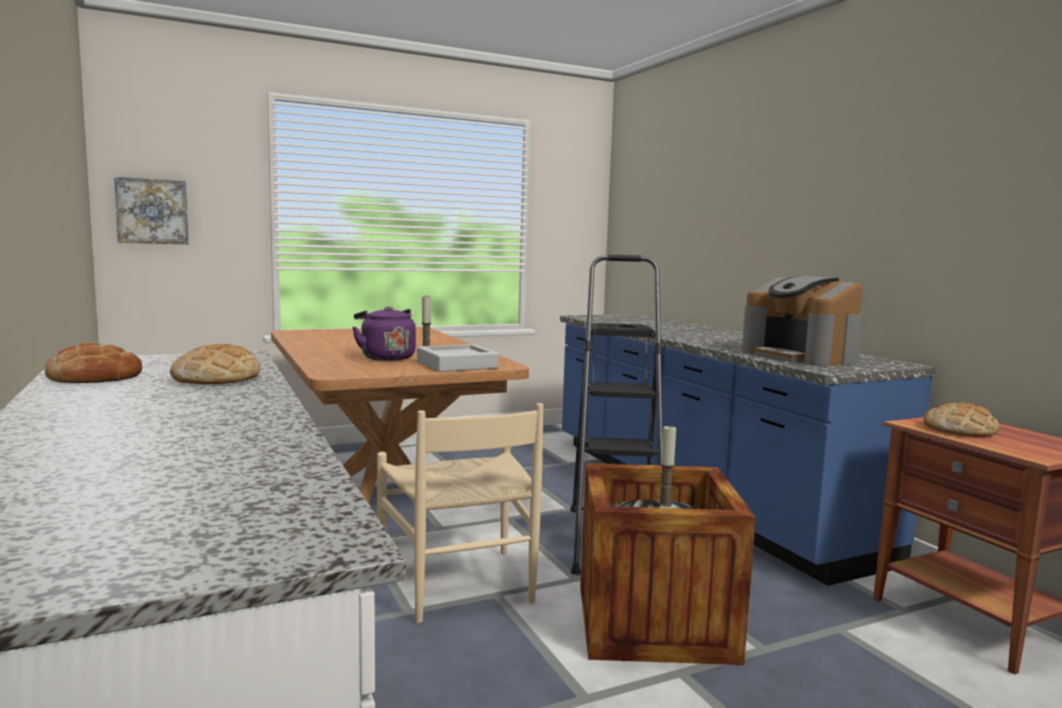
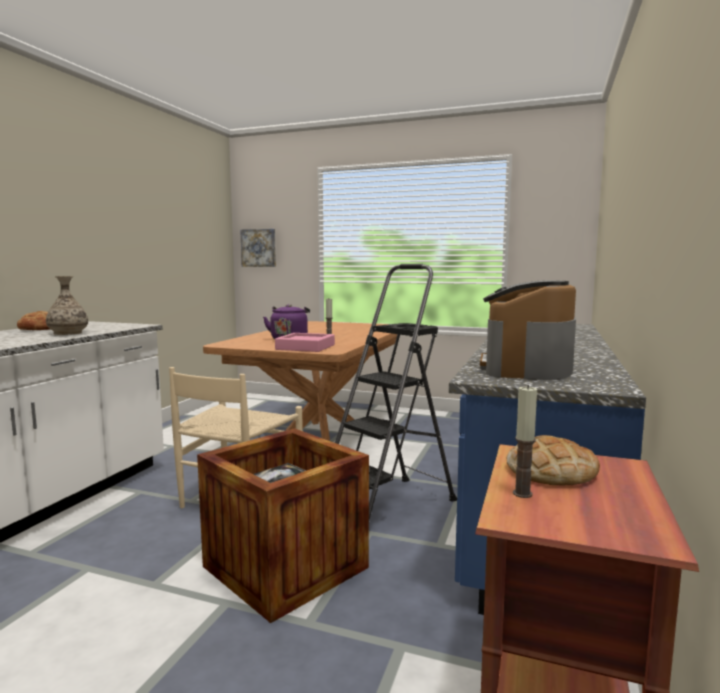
camera: 45 degrees right, 0 degrees up
(217, 378) = (68, 333): bread -> vase
(457, 365) = (305, 347): grey tray -> pink tray
(665, 504) = (282, 469): candle -> candle (522, 493)

